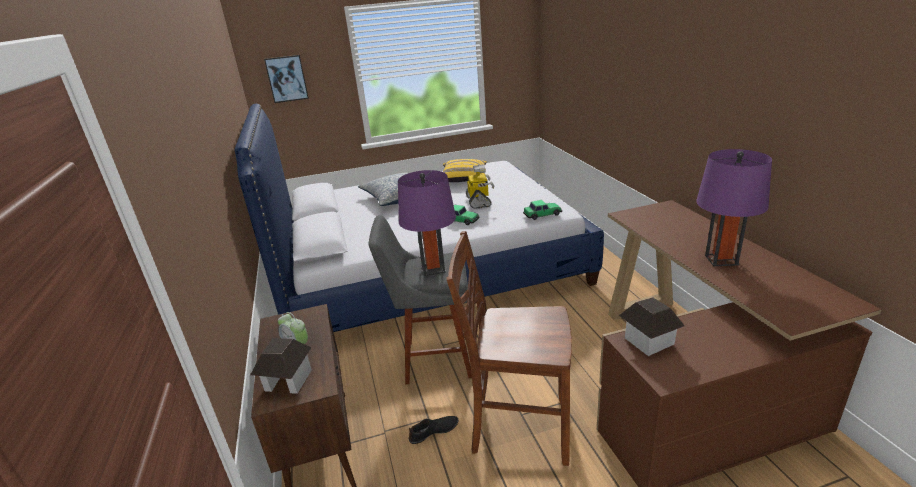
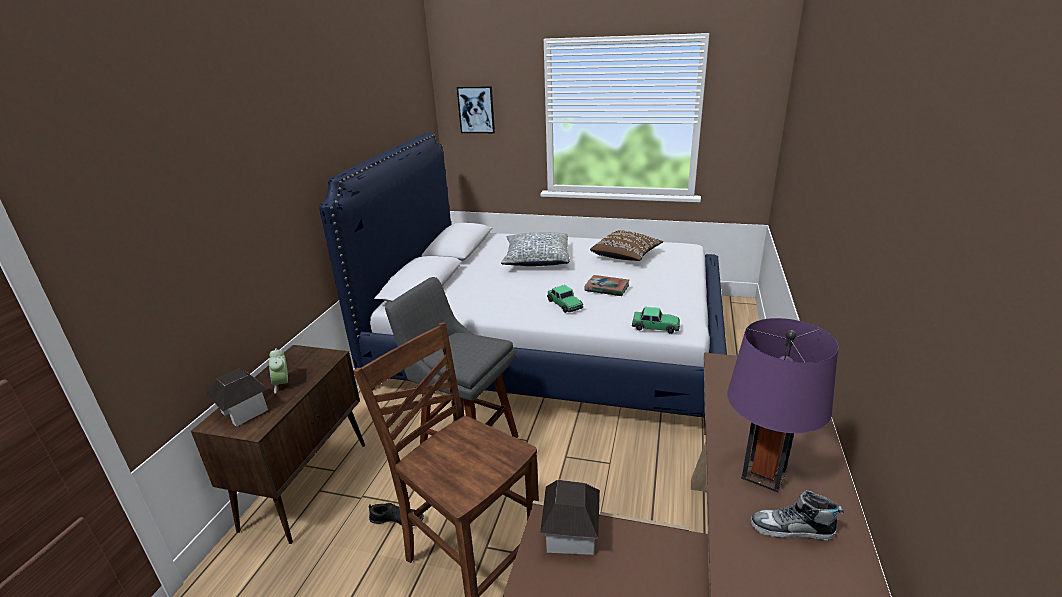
camera: 30 degrees right, 0 degrees up
(433, 269) = (460, 351): purple table lamp -> none
(464, 179) = (626, 256): yellow pillow -> brown pillow
(479, 201) = (606, 288): toy robot -> book
(766, 278) = (792, 529): none -> shoe

